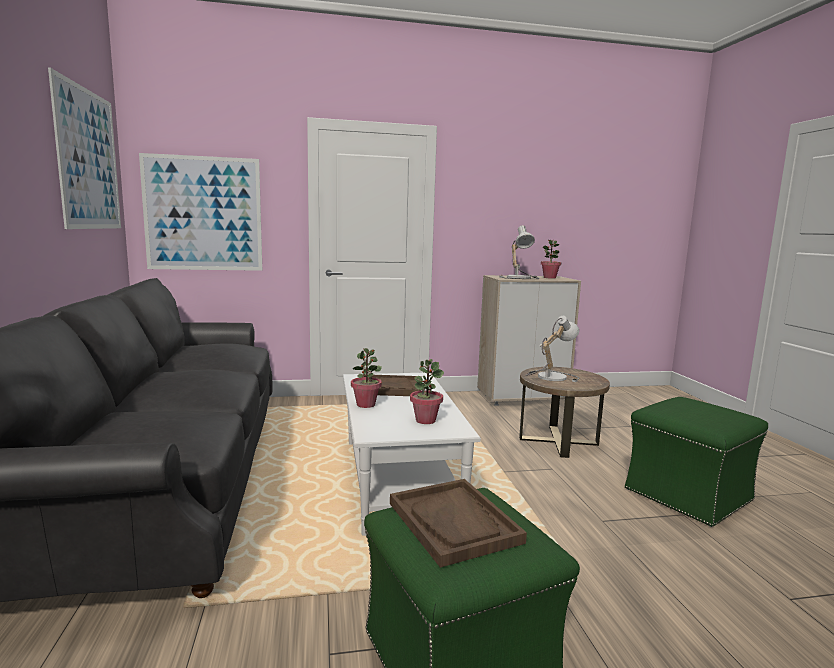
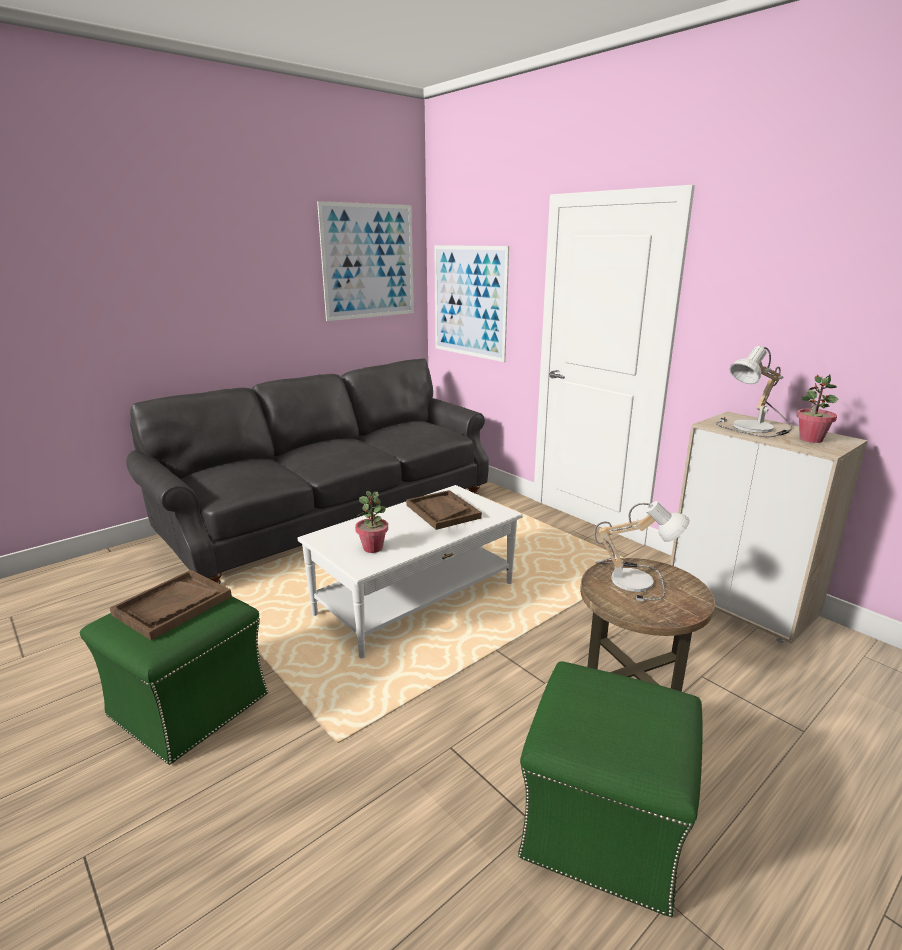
camera: 60 degrees right, 10 degrees up
(366, 404) = (385, 516): potted plant -> none

